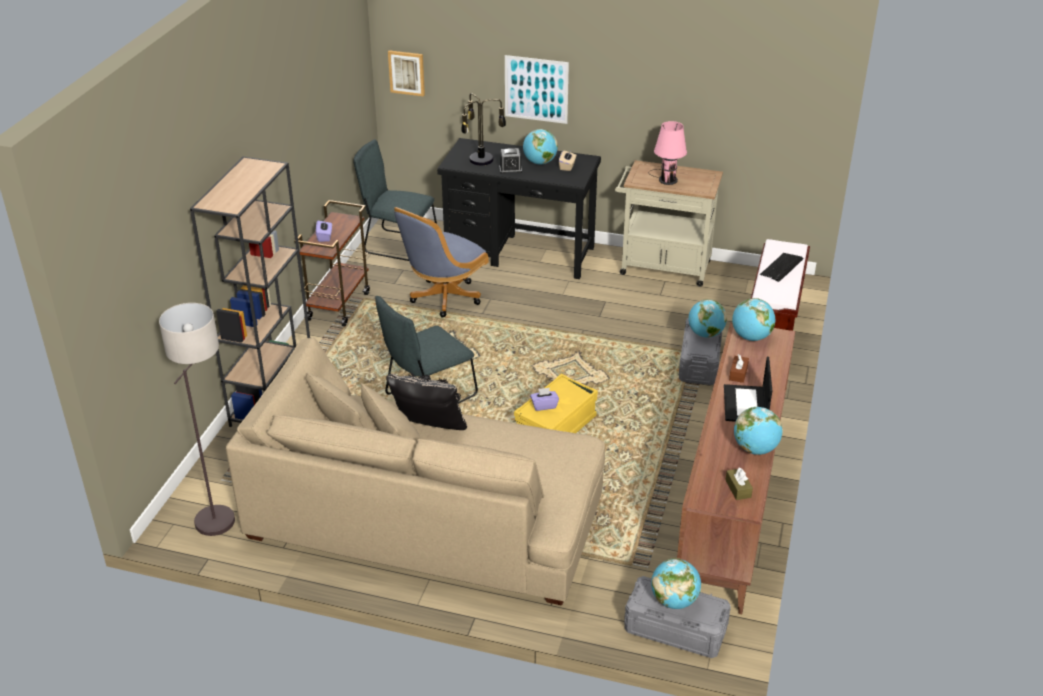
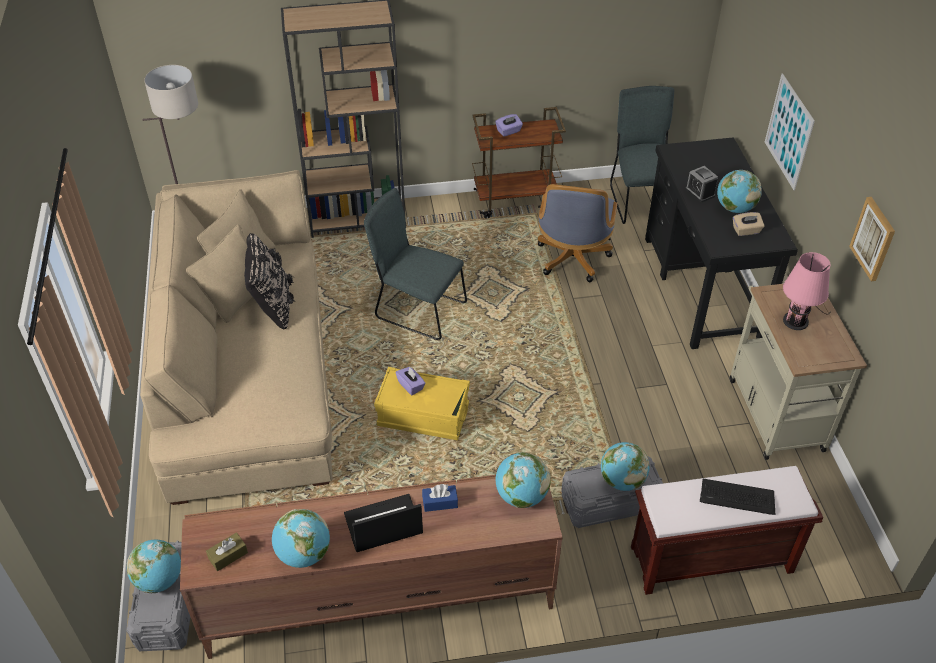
camera: 65 degrees right, 10 degrees up
(407, 72) = (731, 40): picture -> picture (873, 239)
(442, 301) = (572, 263): blue office chair -> blue office chair turned 90 degrees counterclockwise
(481, 159) = (701, 166): table lamp -> none
(738, 373) = (440, 502): brown tissue box -> blue tissue box

